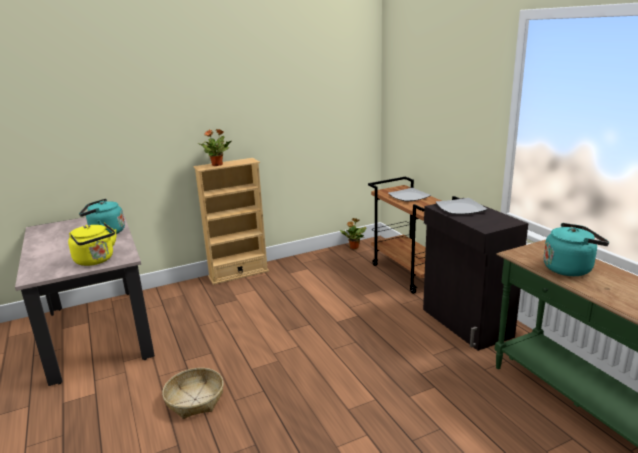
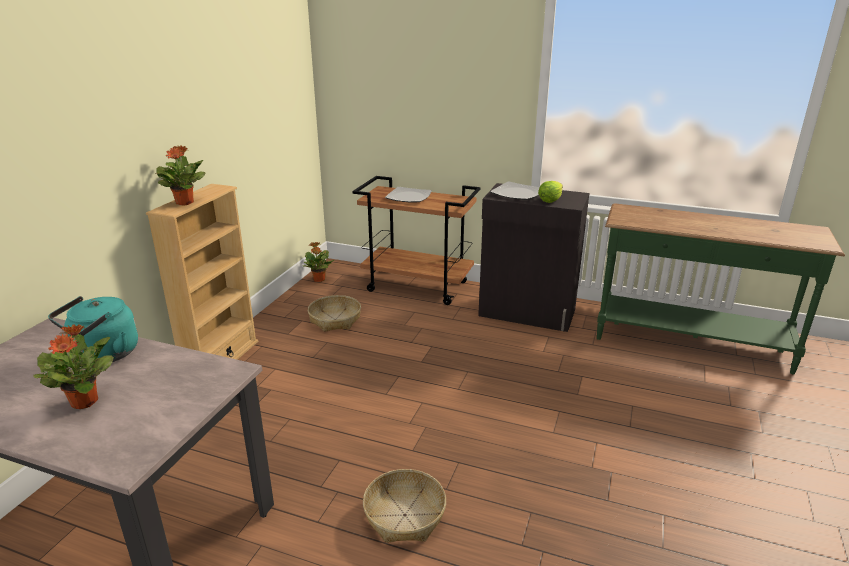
camera: 45 degrees left, 5 degrees up
(67, 248) = (85, 401): none -> potted plant
(96, 260) = (188, 393): yellow kettle -> none
(326, 275) = (335, 320): none -> basket
(479, 219) = (551, 199): none -> lettuce
(570, 268) = (671, 221): turquoise kettle -> none

